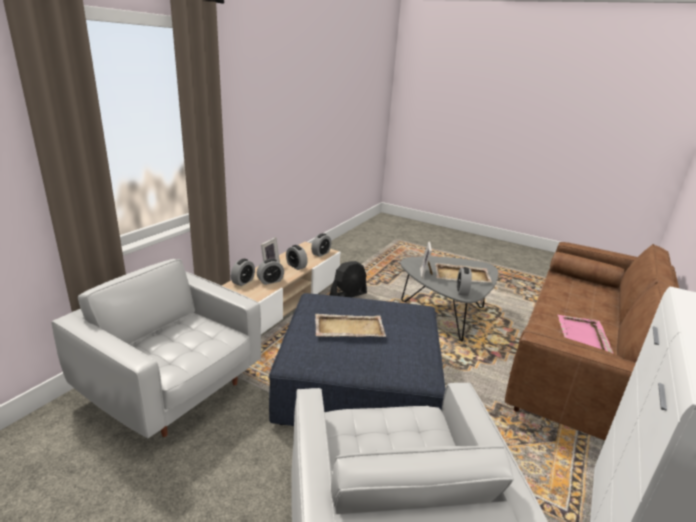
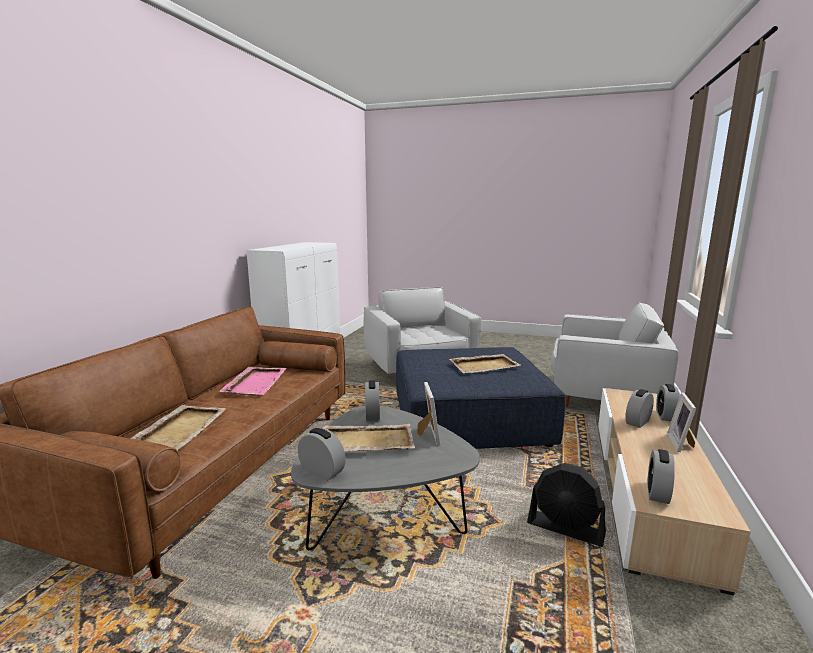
camera: 170 degrees right, 10 degrees down
(296, 266) = (648, 452): alarm clock -> alarm clock (322, 471)
(348, 295) = (566, 529): black fan -> black fan turned 105 degrees counterclockwise
(586, 296) = (180, 429): none -> beige tray

